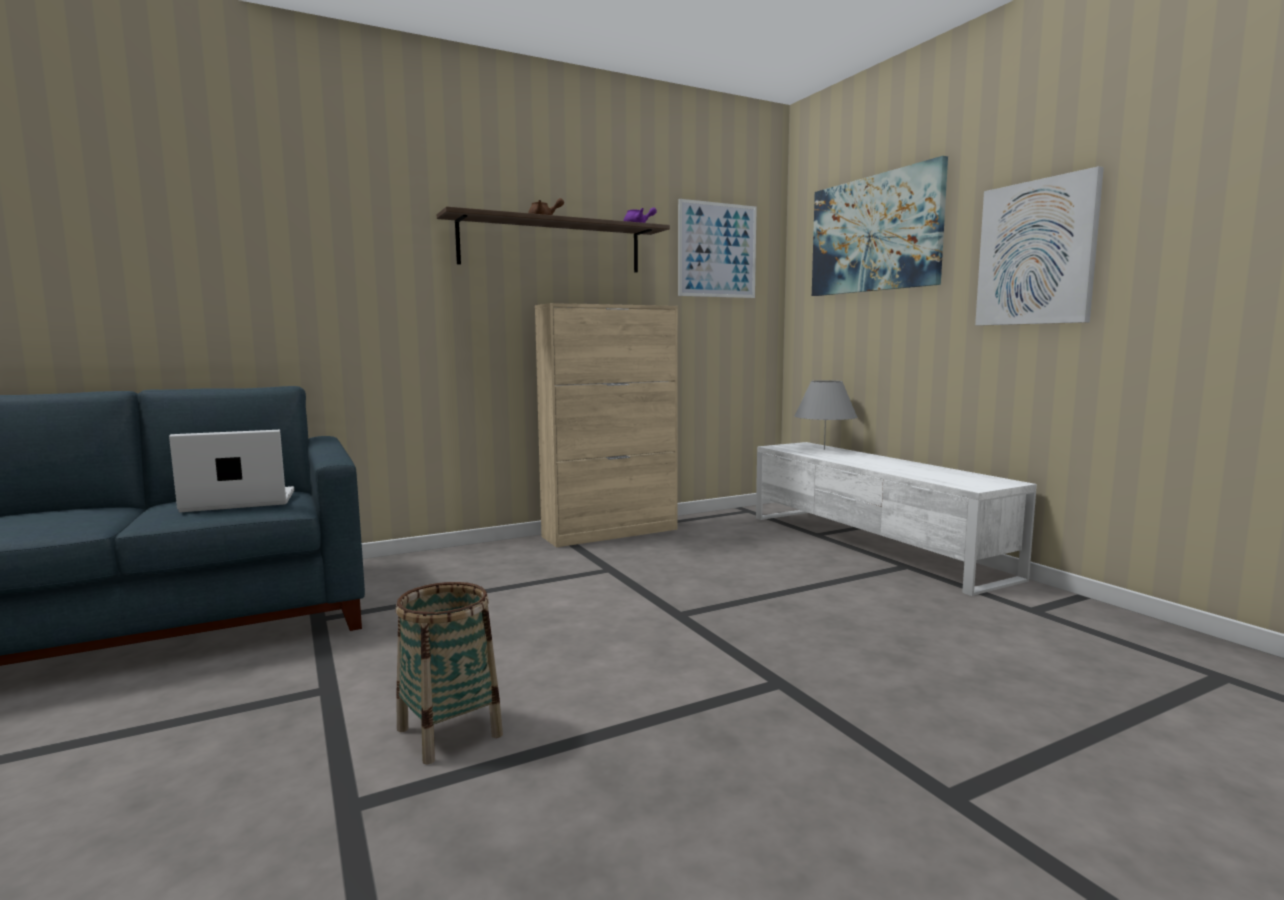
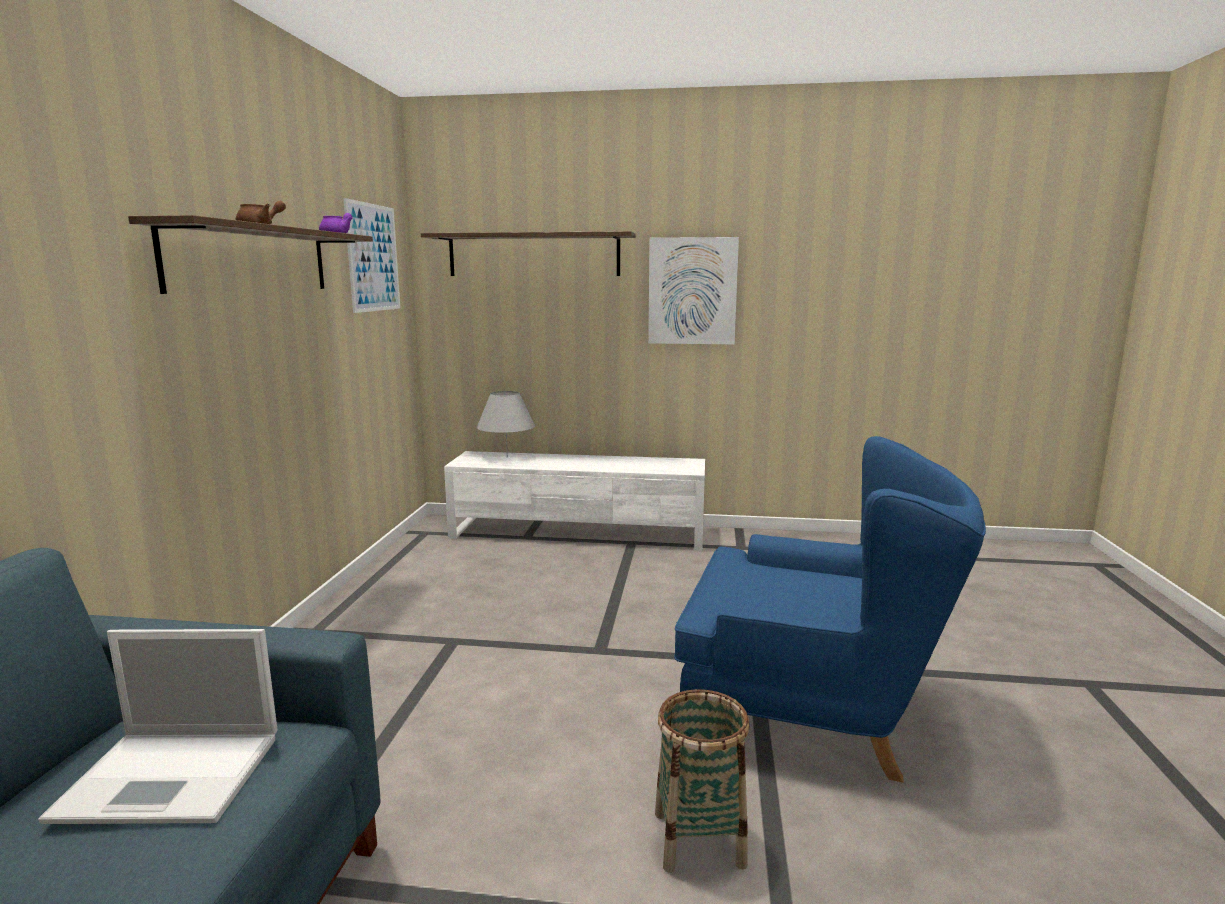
camera: 55 degrees left, 5 degrees up
(237, 501) = (174, 776): laptop -> laptop turned 105 degrees counterclockwise
(611, 533) = (355, 604): beige cabinet -> none
(738, 737) = (812, 706): none -> blue armchair
(874, 234) = (533, 255): picture -> shelf

